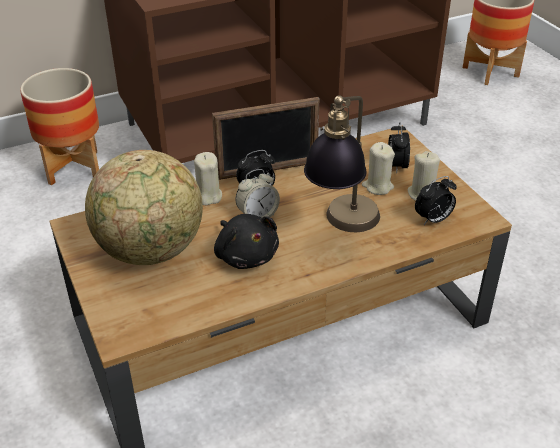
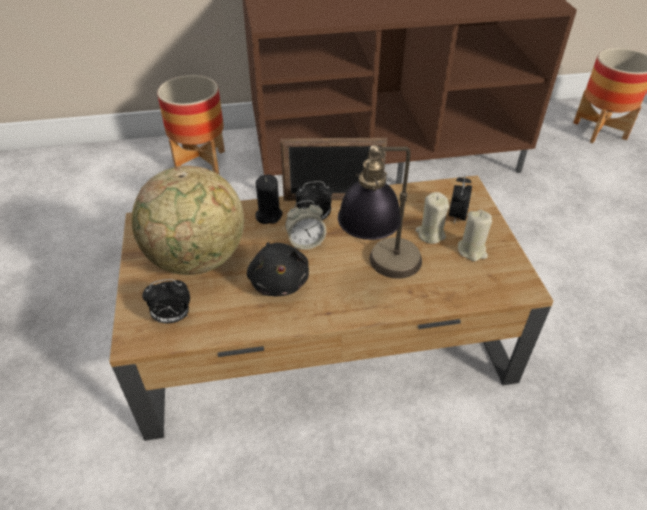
camera: 15 degrees right, 5 degrees up
(207, 196) = (268, 215): beige candle -> black candle
(433, 220) = (473, 280): alarm clock -> alarm clock (172, 318)

